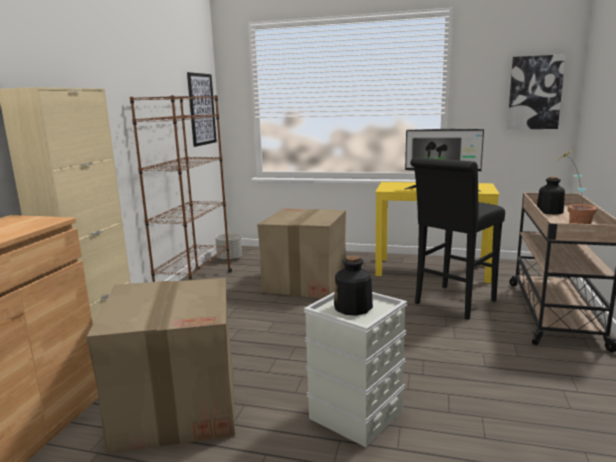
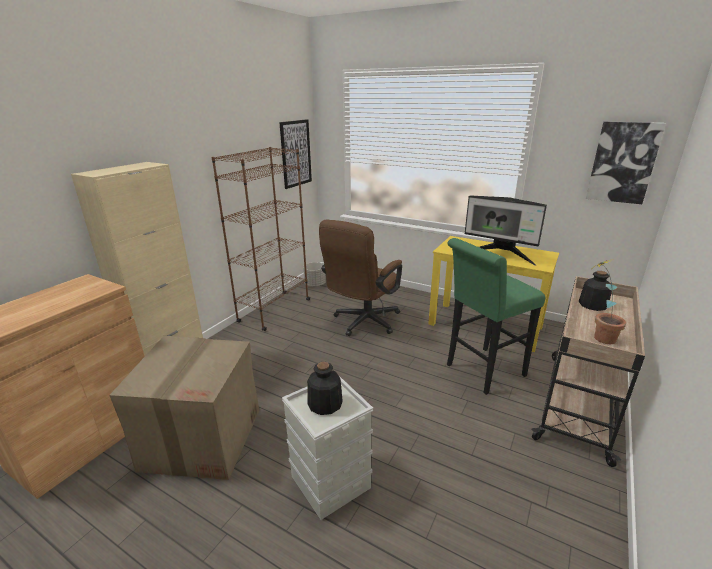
camera: 15 degrees right, 10 degrees up
(305, 283) = (363, 323): cardboard box -> brown office chair
(452, 304) = (481, 372): black stool -> green stool

